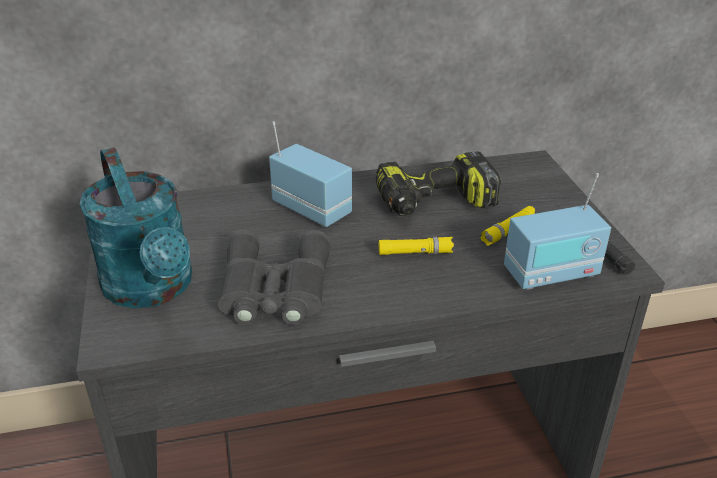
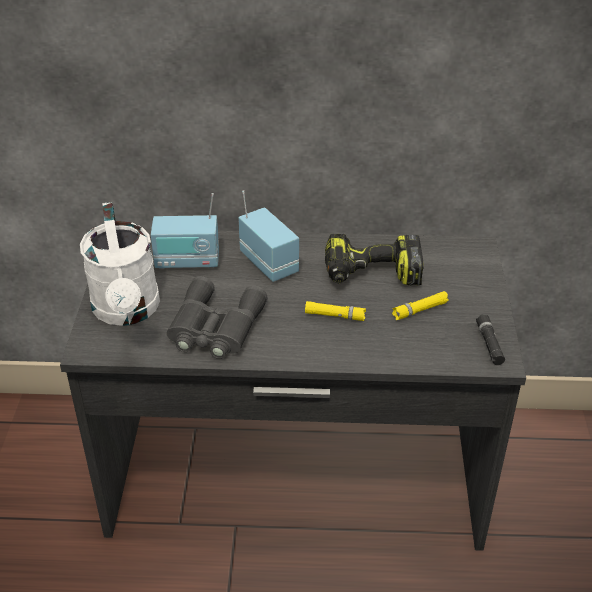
camera: 15 degrees right, 5 degrees up
(153, 289) = (127, 311): turquoise watering can -> white watering can
(551, 274) = (435, 353): radio -> radio (187, 261)

